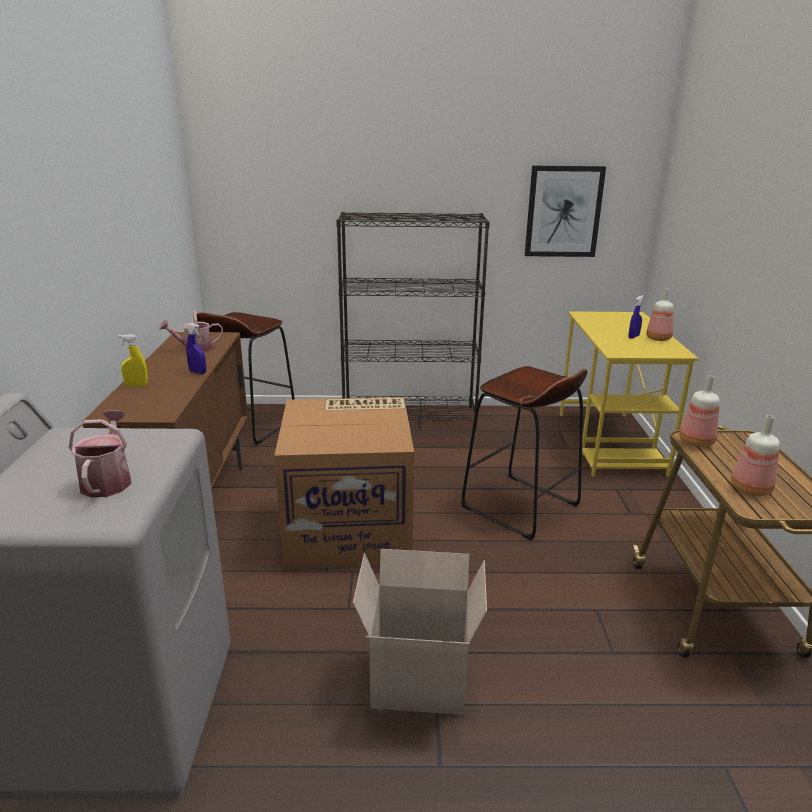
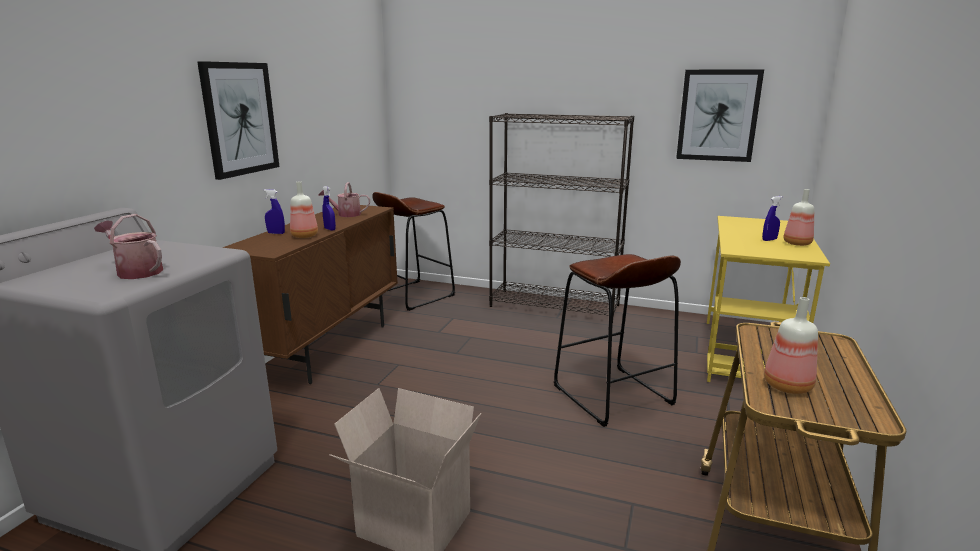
camera: 20 degrees right, 5 degrees down
(81, 251) = (240, 119): none -> picture
(108, 480) = (136, 271): watering can -> watering can turned 75 degrees counterclockwise
(136, 386) = (276, 233): yellow spray bottle -> blue spray bottle
(350, 528) = (440, 386): cardboard box -> none
(695, 441) = (758, 335): bottle -> bottle (304, 236)

